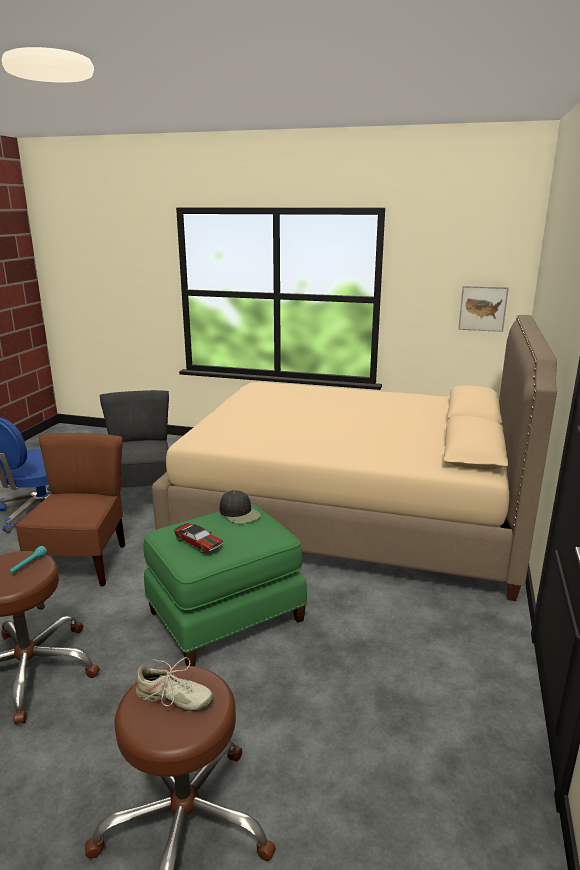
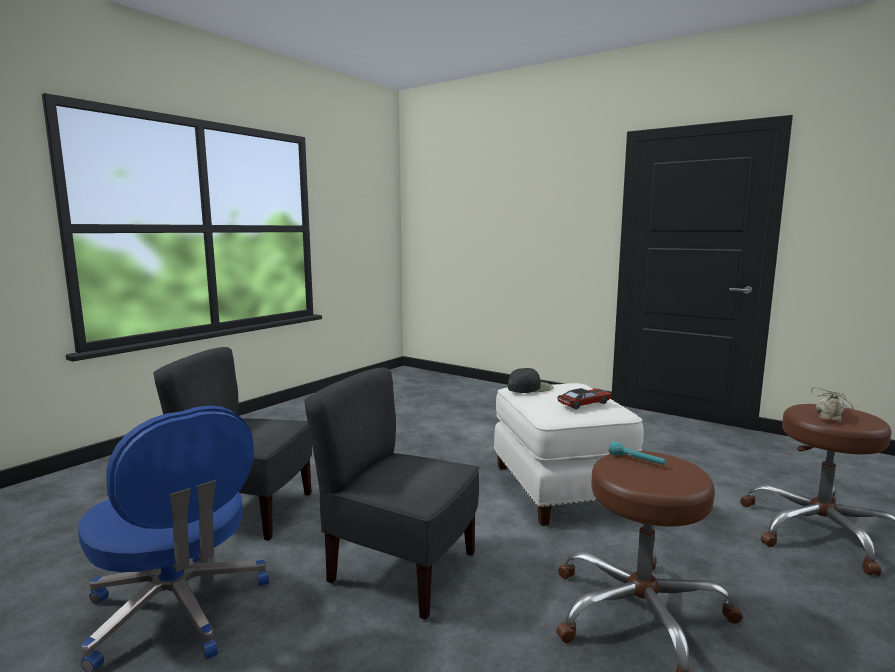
camera: 70 degrees left, 10 degrees down
(82, 563) = (401, 569): brown chair -> grey chair
(225, 614) = (560, 488): green ottoman -> white ottoman
(349, 512) = (416, 417): beige bed -> none
(482, 308) = (376, 232): picture -> none

